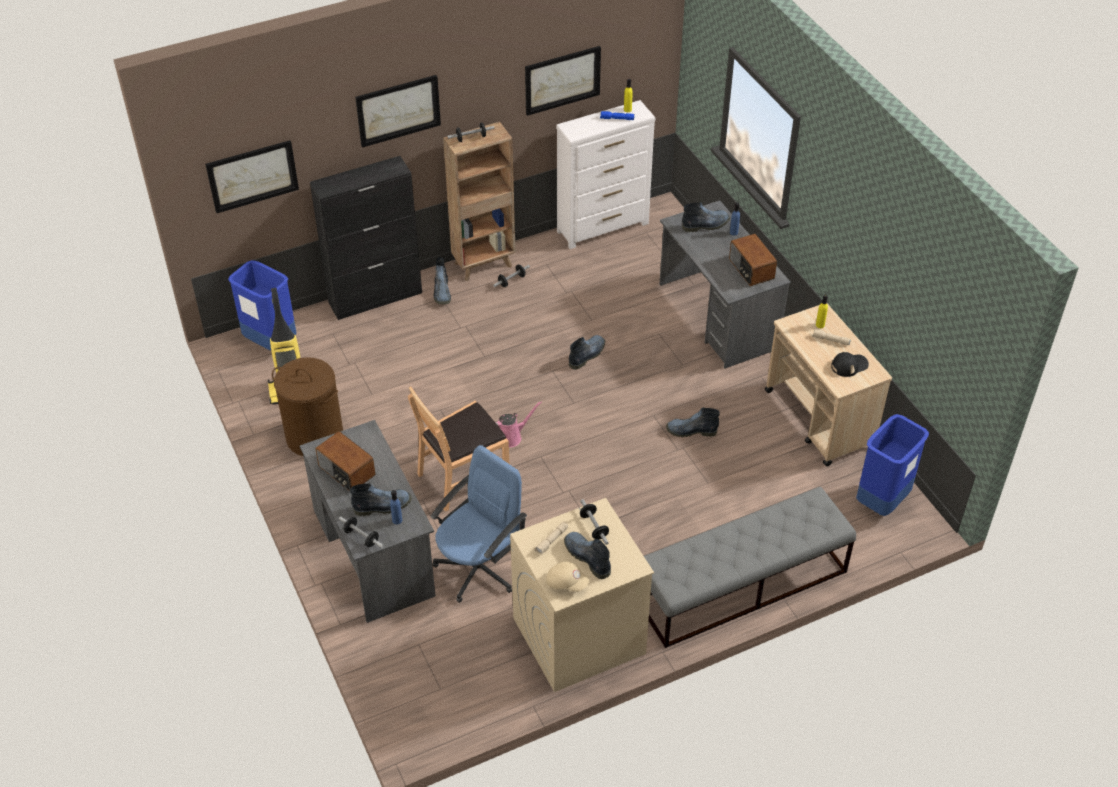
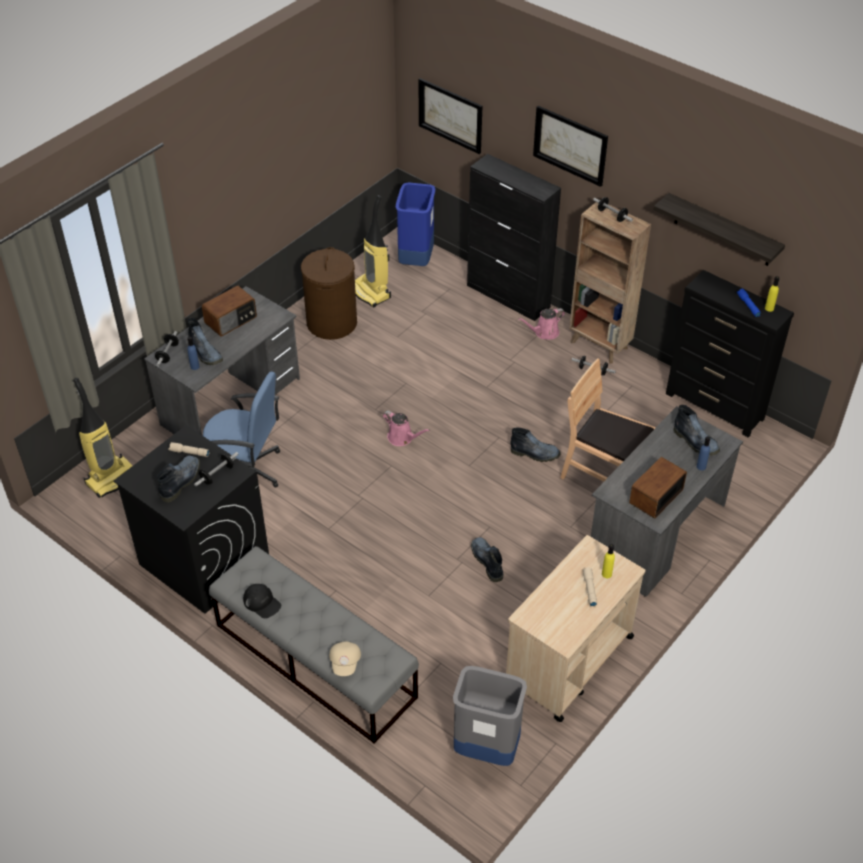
camera: 65 degrees right, 0 degrees up
(346, 471) = (231, 320): radio -> radio turned 150 degrees counterclockwise
(418, 687) = (111, 478): none -> vacuum cleaner
(442, 292) = (544, 333): boot -> pink watering can
(463, 477) = (338, 425): brown chair -> brown chair (604, 475)
(562, 80) = (723, 231): picture -> shelf
(567, 582) = (147, 477): beige cap -> beige cap (345, 662)
(578, 636) = (203, 560): beige washing machine -> black washing machine
(603, 227) = (715, 407): white dresser -> black dresser
(849, 365) = (562, 615): black cap -> black cap (262, 603)
(881, 500) = (486, 749): blue trash can -> grey trash can

